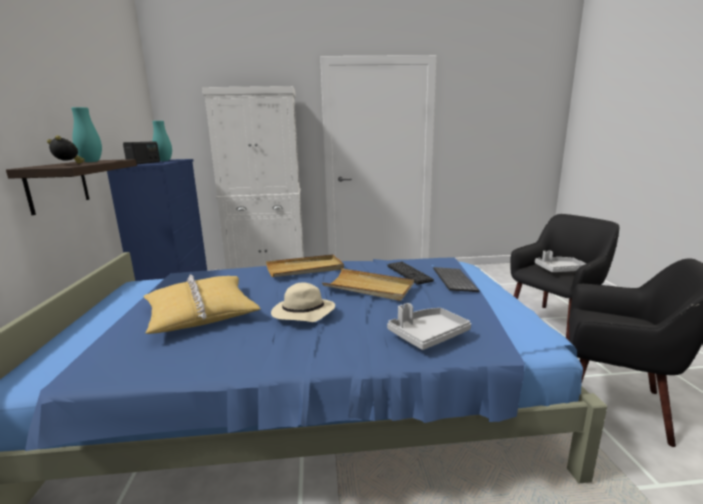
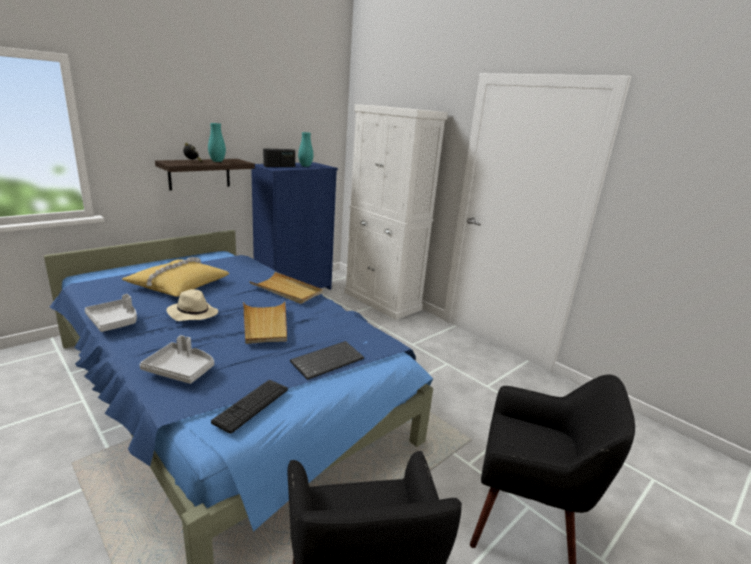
camera: 50 degrees right, 5 degrees up
(409, 273) = (320, 334): keyboard -> keyboard (251, 405)
(559, 270) = (529, 447): grey tray -> grey tray (114, 321)

